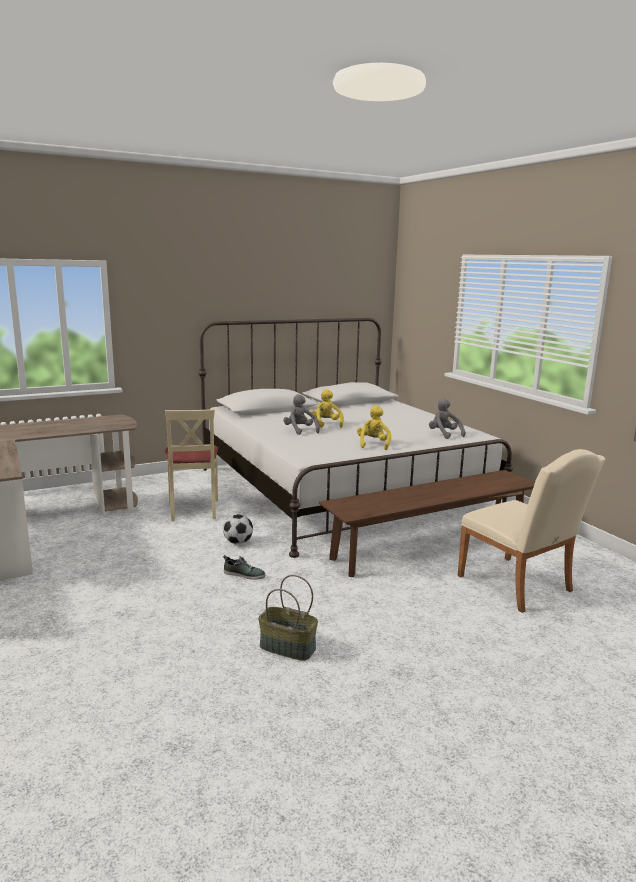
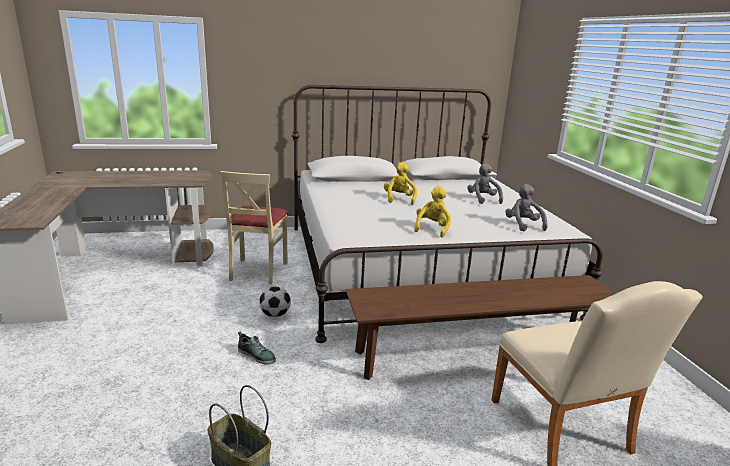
camera: 15 degrees right, 5 degrees up
(300, 430) = (366, 204): grey plush toy -> grey plush toy (483, 199)

